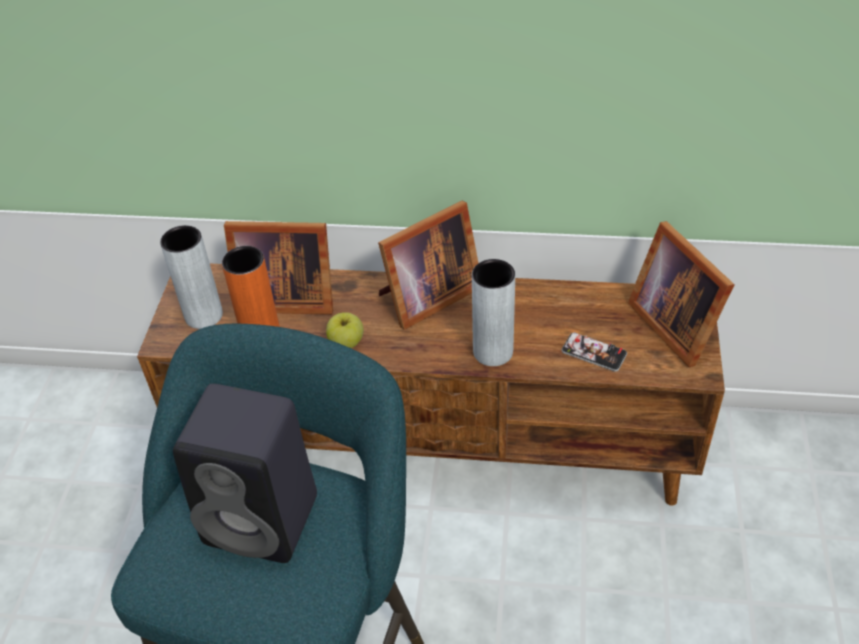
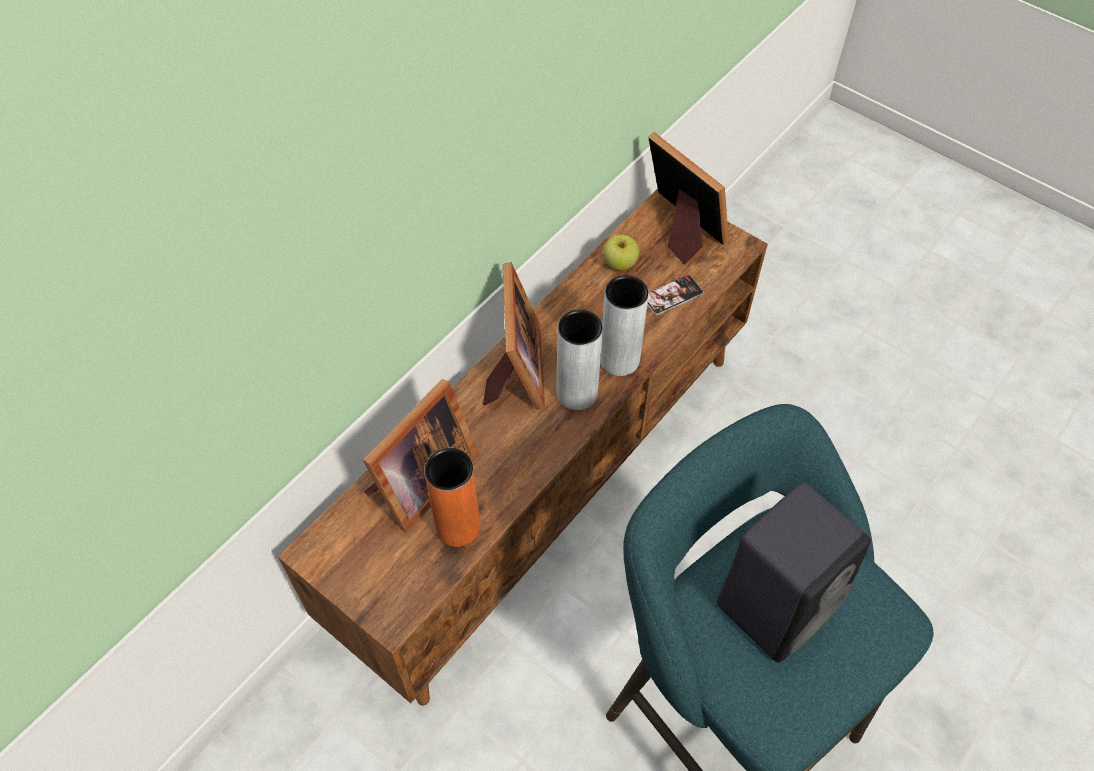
camera: 60 degrees left, 10 degrees up
(203, 315) = (385, 565): grey vase -> grey vase (577, 393)
(346, 342) = (523, 460): apple -> apple (619, 263)
(675, 323) = (681, 228): picture frame -> picture frame turned 135 degrees counterclockwise

